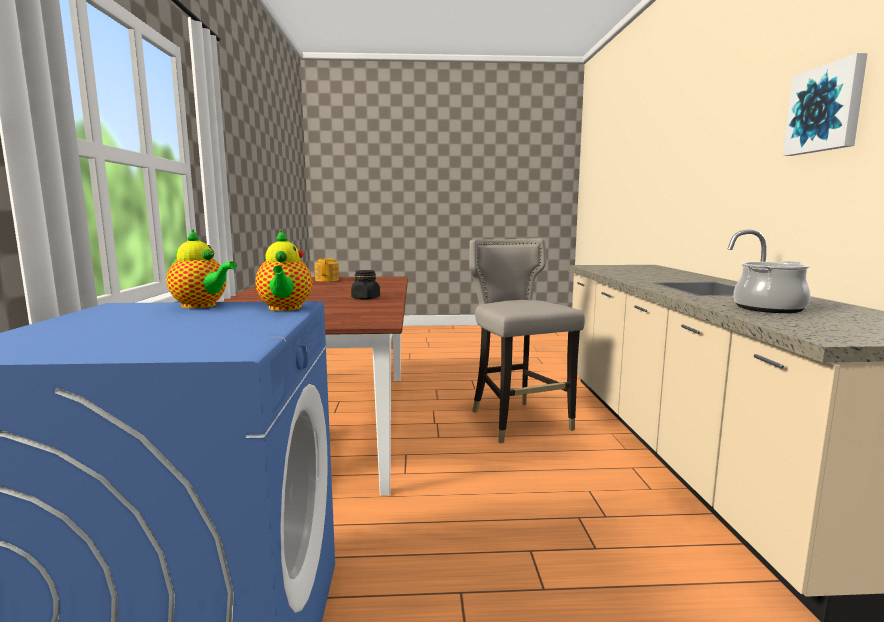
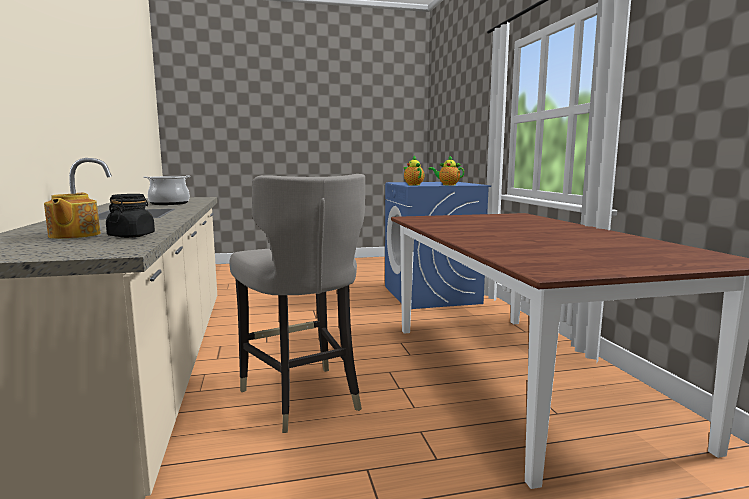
camera: 170 degrees right, 0 degrees up
(327, 280) = (639, 258): teapot -> teapot (73, 235)
(365, 298) = (466, 230): black jar -> black jar (131, 235)
(826, 109) = (47, 52): picture -> none

